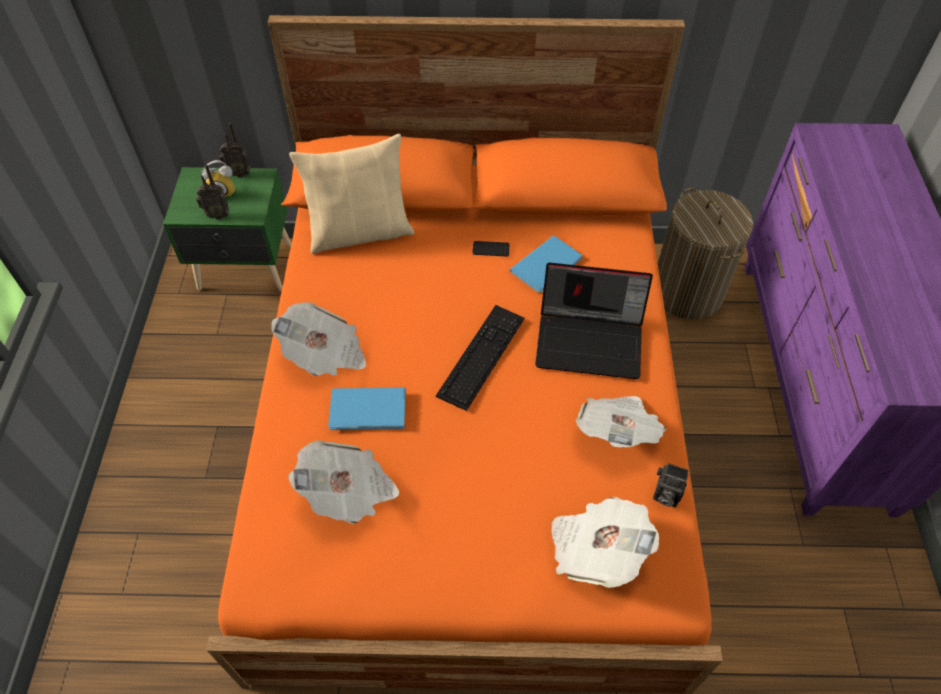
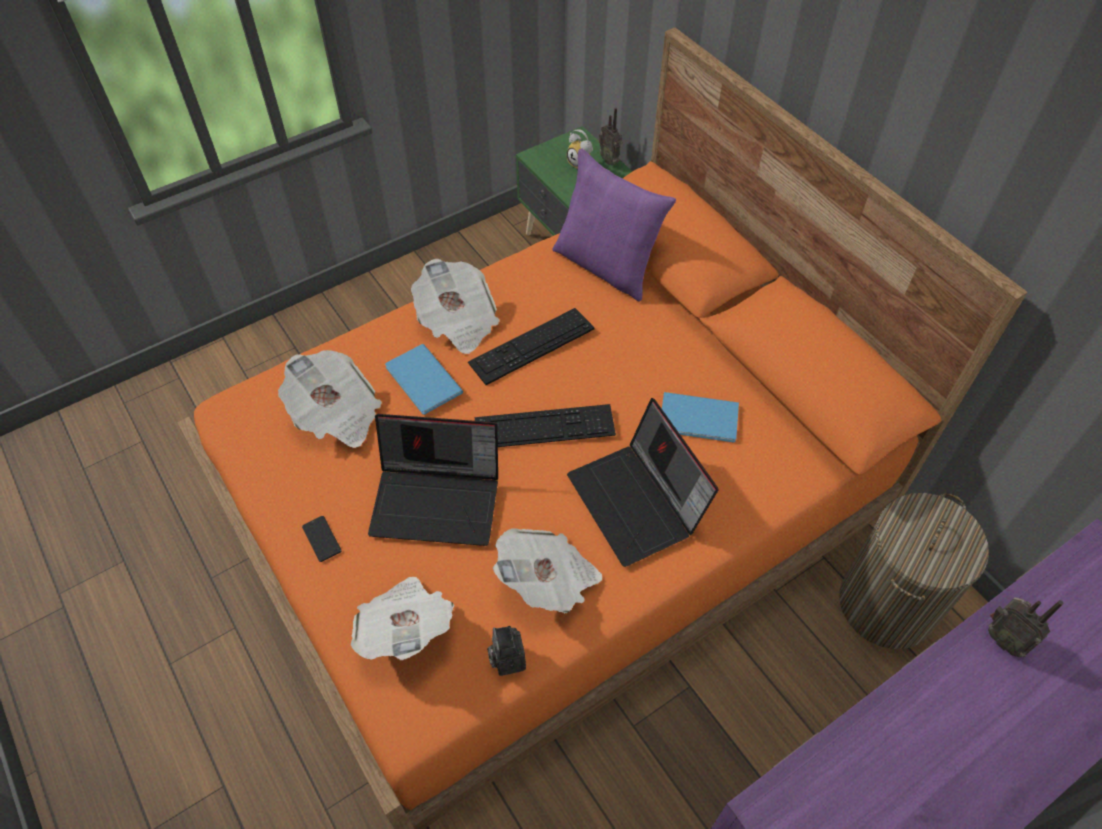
camera: 55 degrees right, 0 degrees up
(218, 215) = (555, 177): radio -> radio (1003, 639)
(360, 232) = (607, 266): beige pillow -> purple pillow
(396, 320) = (531, 345): none -> keyboard
(491, 249) = (676, 366): phone -> phone (321, 539)
(492, 464) = (438, 499): none -> laptop

